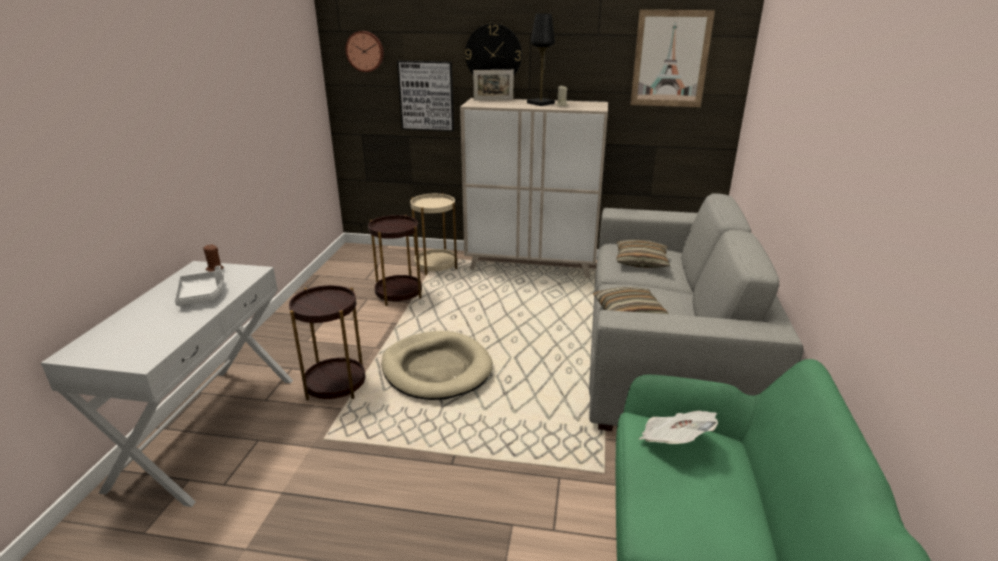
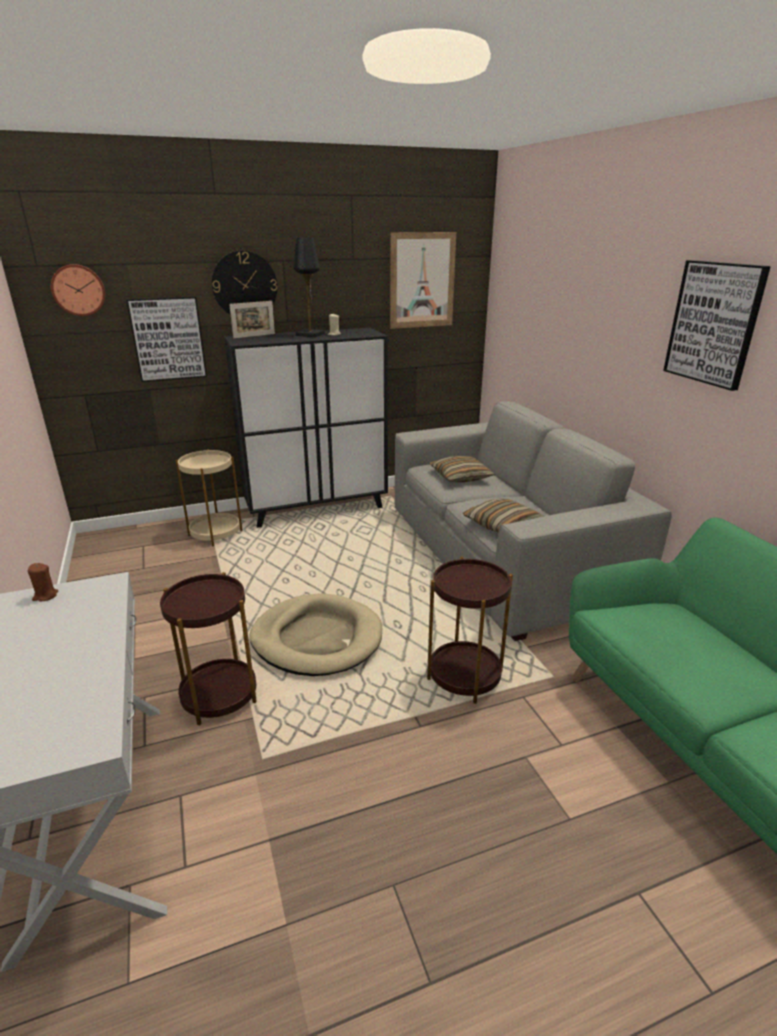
camera: 30 degrees left, 0 degrees up
(202, 294) = (70, 632): grey tray -> none
(398, 294) = (200, 574): brown side table -> brown side table (464, 676)
(531, 266) = (317, 509): beige cabinet -> black cabinet
(674, 441) = (641, 620): newspaper -> none
(864, 133) = (714, 323): none -> picture

